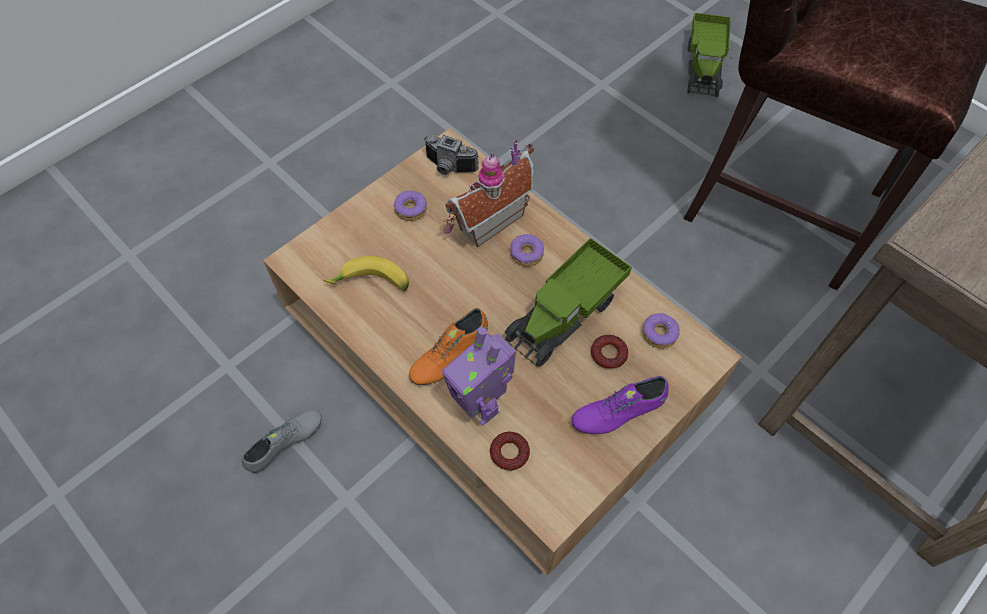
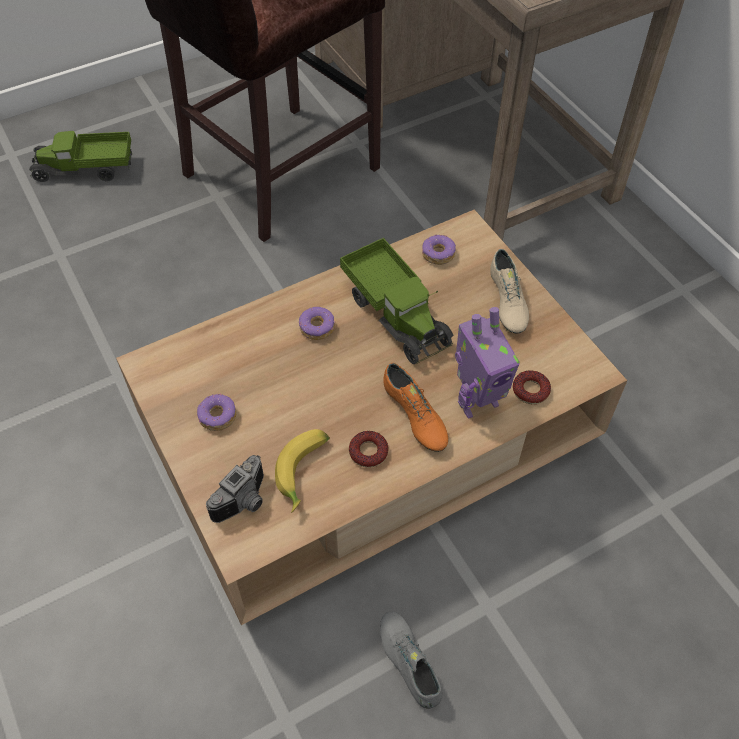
camera: 75 degrees left, 5 degrees down
(448, 168) = (175, 370): camera -> camera (245, 502)
(486, 220) = (261, 351): toy house -> none
(608, 354) = (448, 294): donut -> donut (368, 452)
(618, 411) = (507, 302): purple shoe -> beige shoe
(704, 66) = (86, 169): toy truck -> toy truck turned 150 degrees clockwise

